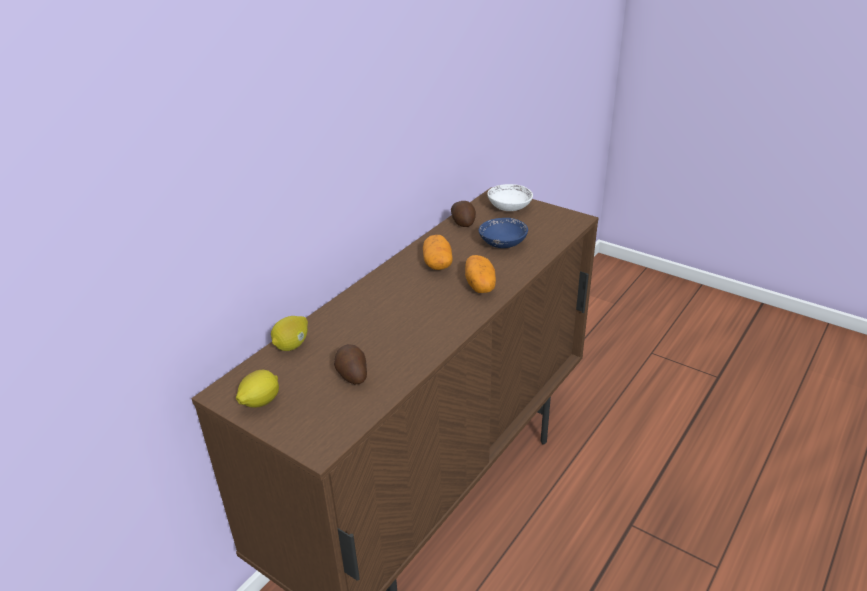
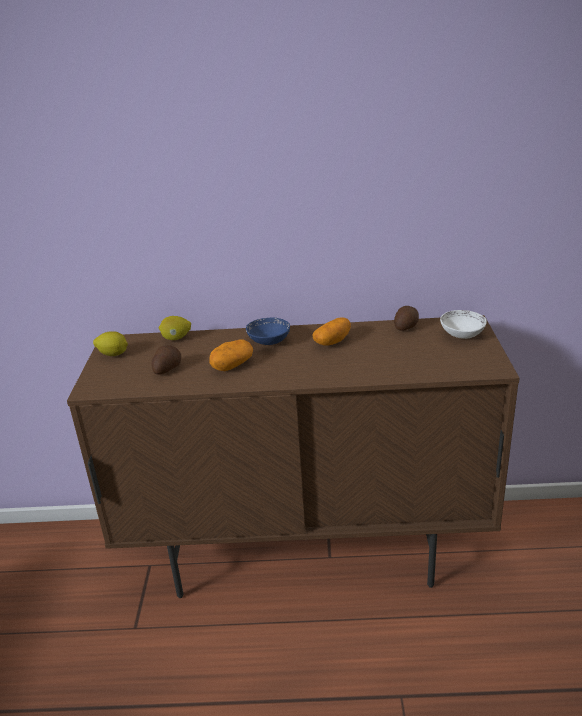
camera: 55 degrees right, 5 degrees down
(480, 285) = (326, 368): potato -> potato (232, 365)
(502, 244) = (400, 354): blue bowl -> blue bowl (269, 341)

